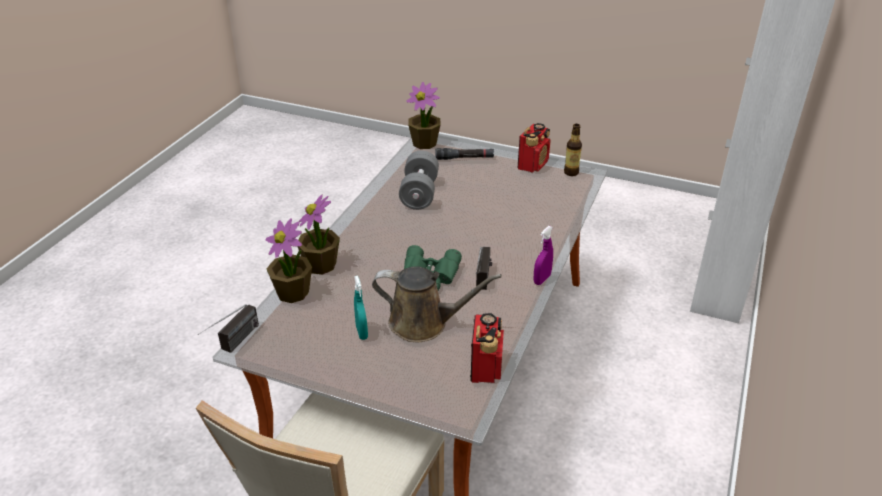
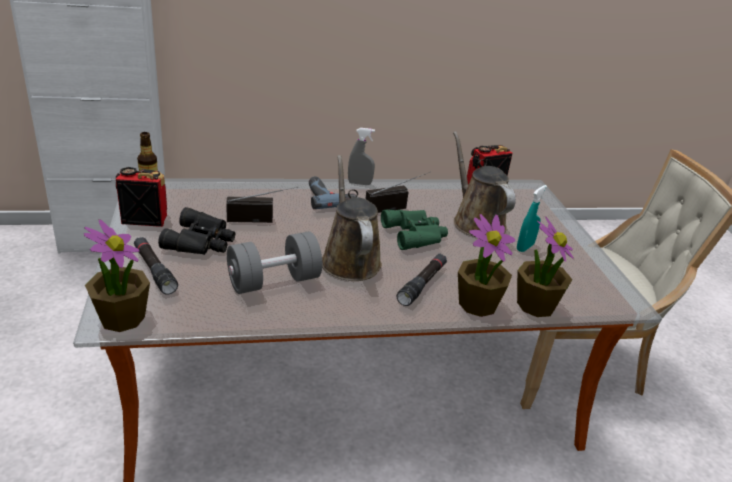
camera: 125 degrees left, 5 degrees down
(233, 345) = (635, 311): radio -> radio (262, 219)
(364, 250) = (422, 284): none -> black flashlight
(420, 230) = (349, 259): none -> brown watering can
(488, 179) = (202, 241): none -> black binoculars
(522, 252) = (329, 198): none -> power drill
(542, 279) = (359, 183): purple spray bottle -> grey spray bottle

